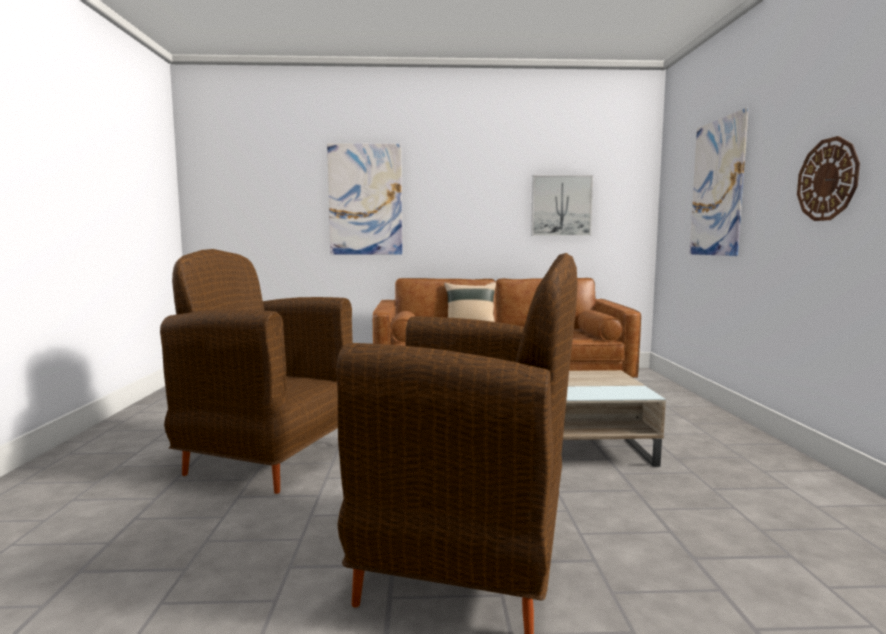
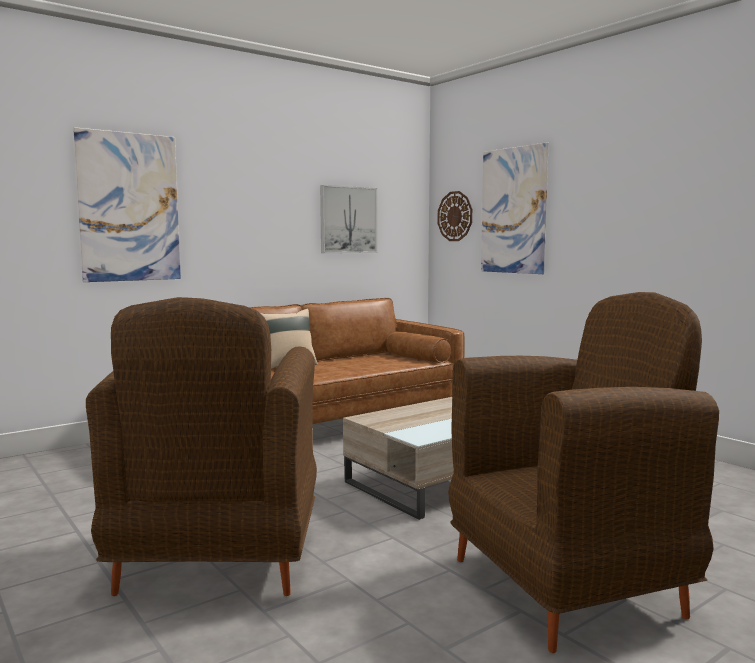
camera: 35 degrees left, 0 degrees up
(269, 458) = (217, 562): brown armchair -> brown armchair turned 75 degrees counterclockwise
(827, 179) = (640, 215): wall clock -> wall clock (455, 216)

